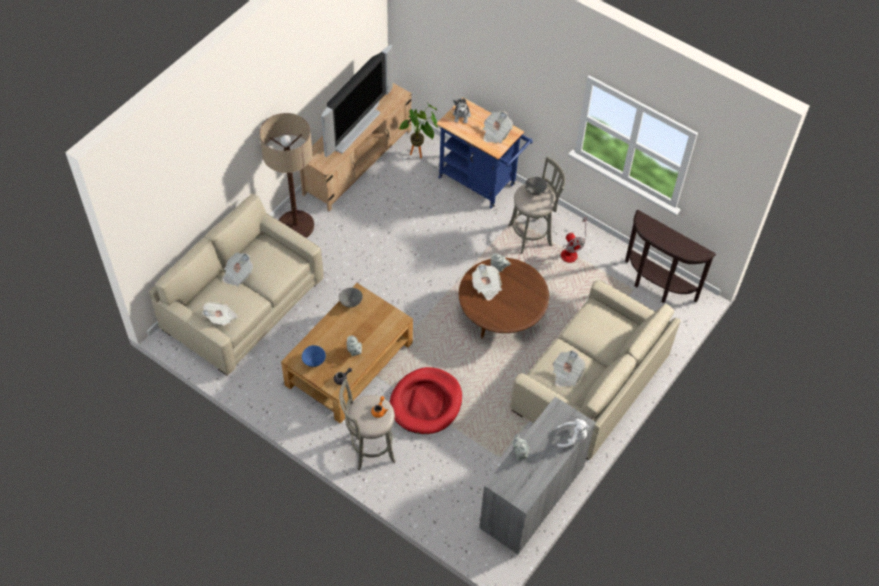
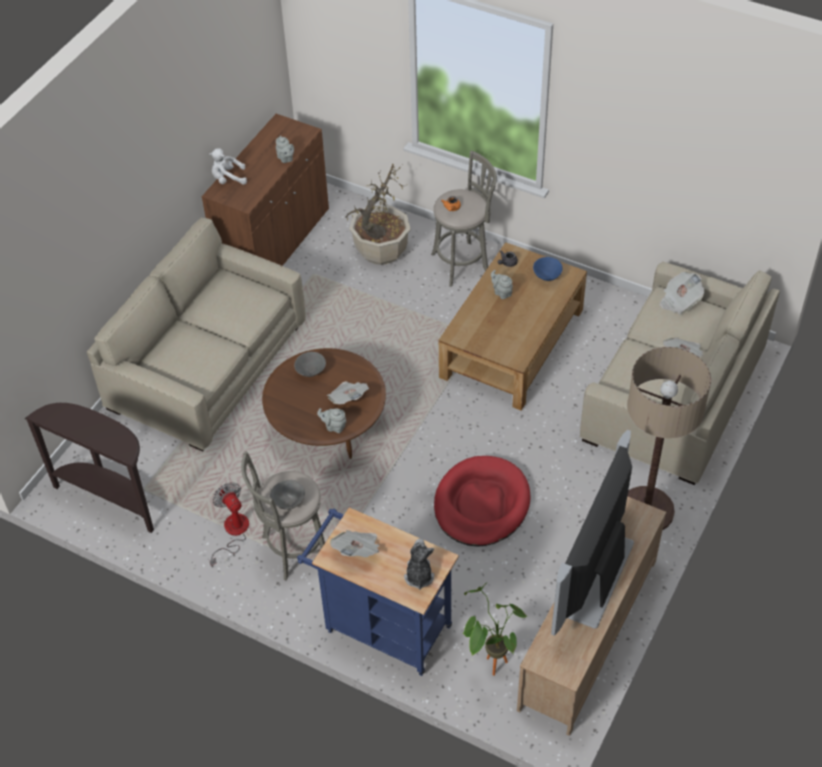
camera: 175 degrees right, 5 degrees down
(351, 302) = (523, 347): grey bowl -> grey bowl (310, 372)
(426, 403) = (408, 315): red dog bed -> red dog bed (481, 504)
(438, 472) = (381, 252): none -> potted plant
(532, 497) = (274, 243): grey cabinet -> brown cabinet
(566, 374) = (236, 298): newspaper -> none

